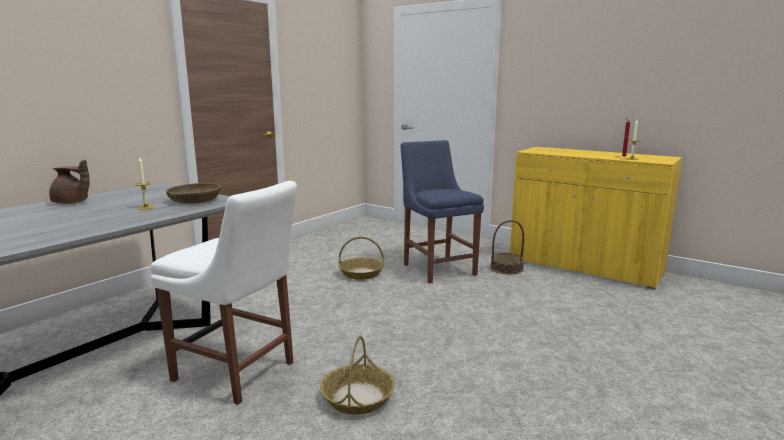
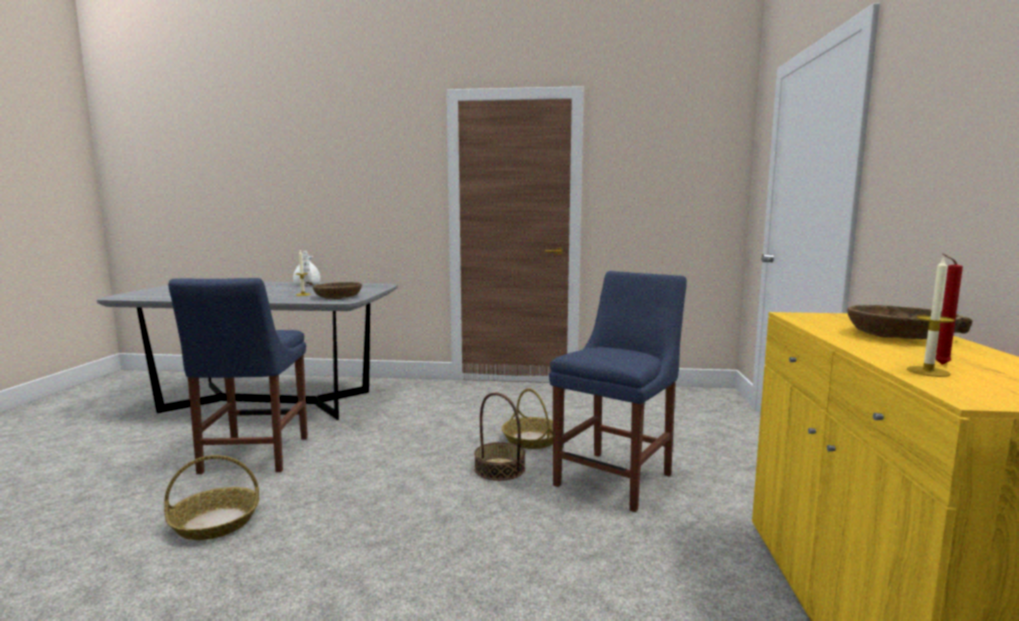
camera: 60 degrees right, 5 degrees down
(71, 203) = (306, 285): brown teapot -> white teapot
(238, 373) = (252, 457): white chair -> blue chair
(506, 268) = (705, 531): basket -> basket (499, 469)
(578, 152) = (900, 335): none -> brown bowl

